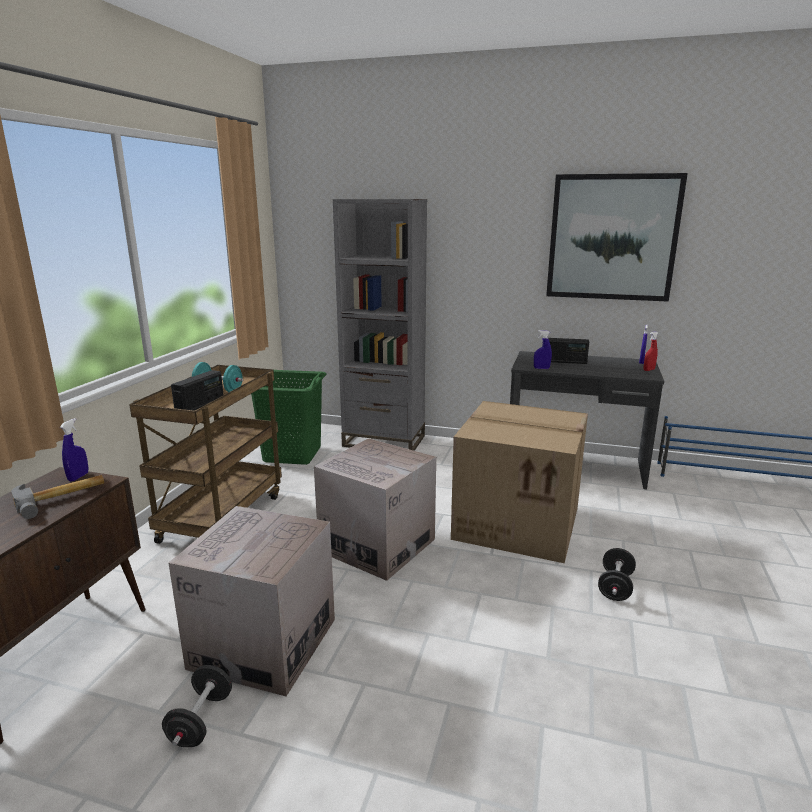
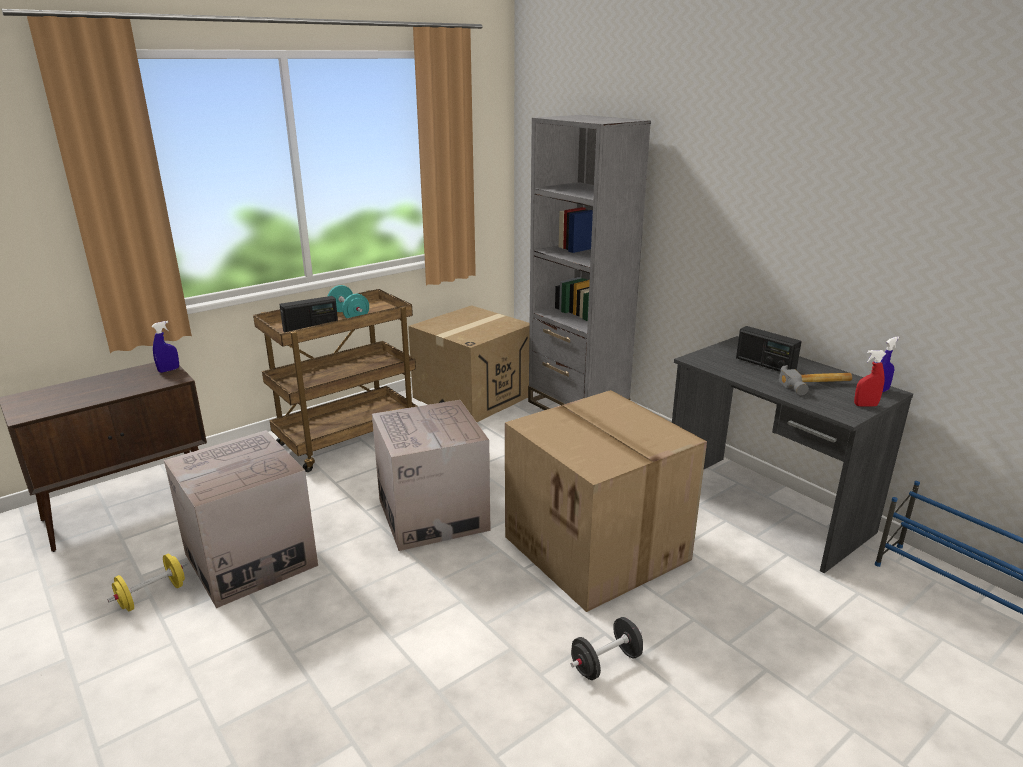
camera: 35 degrees right, 5 degrees up
(62, 499) = (136, 385): hammer -> hammer (817, 385)
(201, 721) = (152, 596): black dumbbell -> yellow dumbbell
(292, 454) = (472, 396): green laundry basket -> cardboard box
(541, 368) = (713, 366): blue spray bottle -> none
(612, 238) = (871, 197): picture -> none

